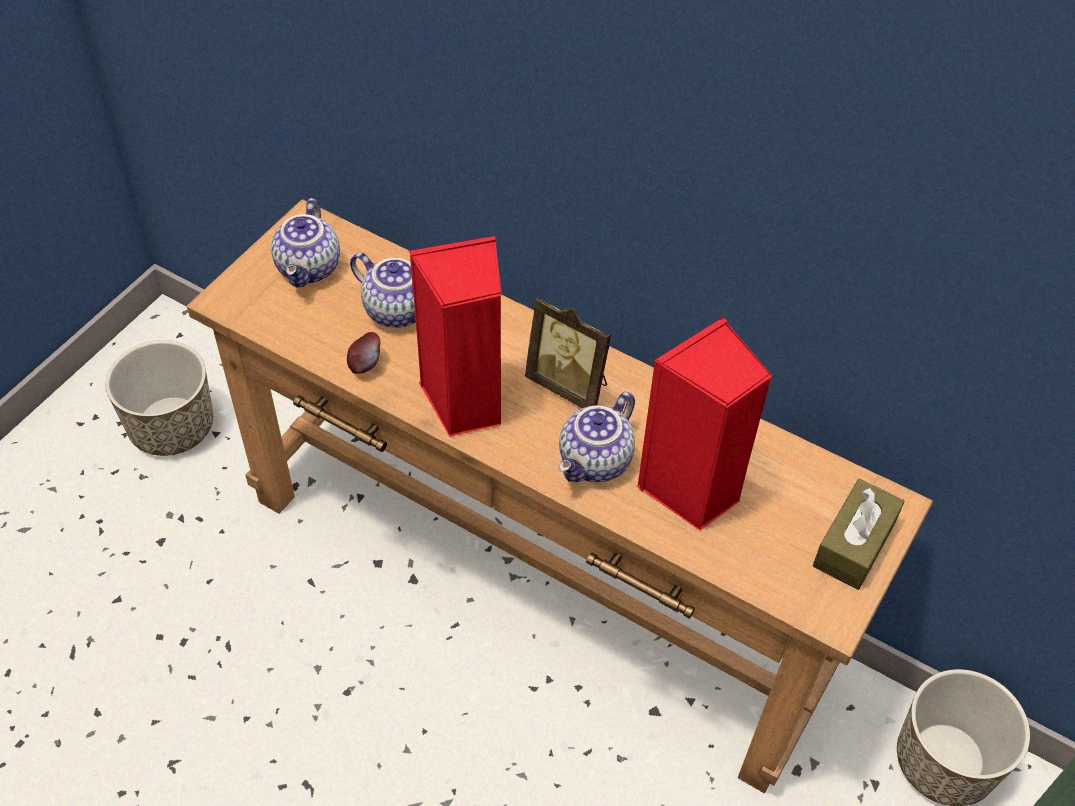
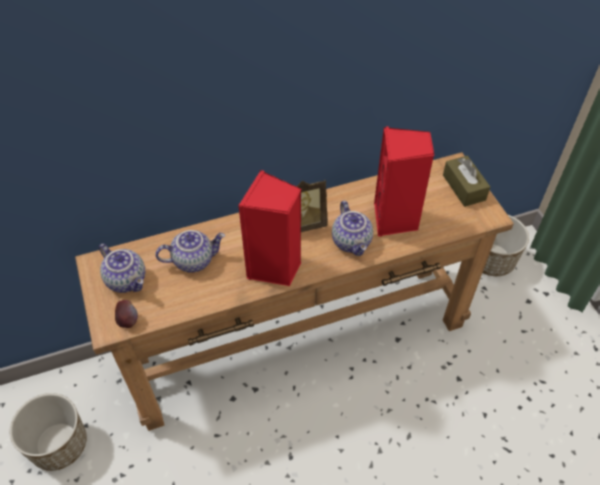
camera: 50 degrees left, 0 degrees up
(365, 365) = (214, 293): apple -> apple (128, 320)

